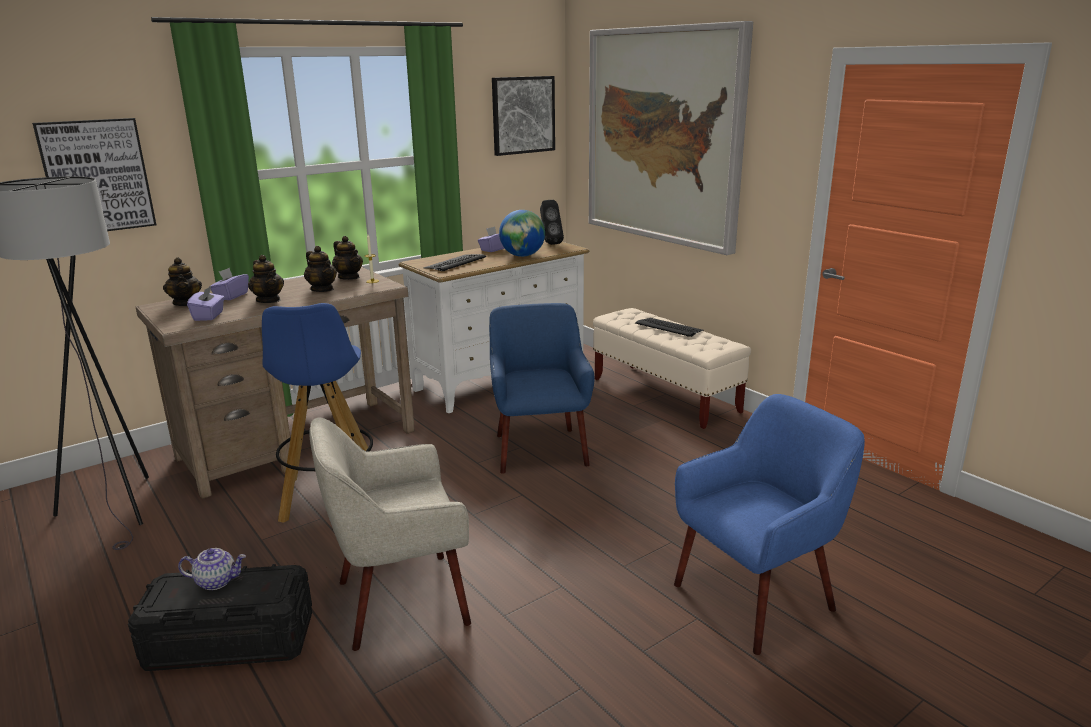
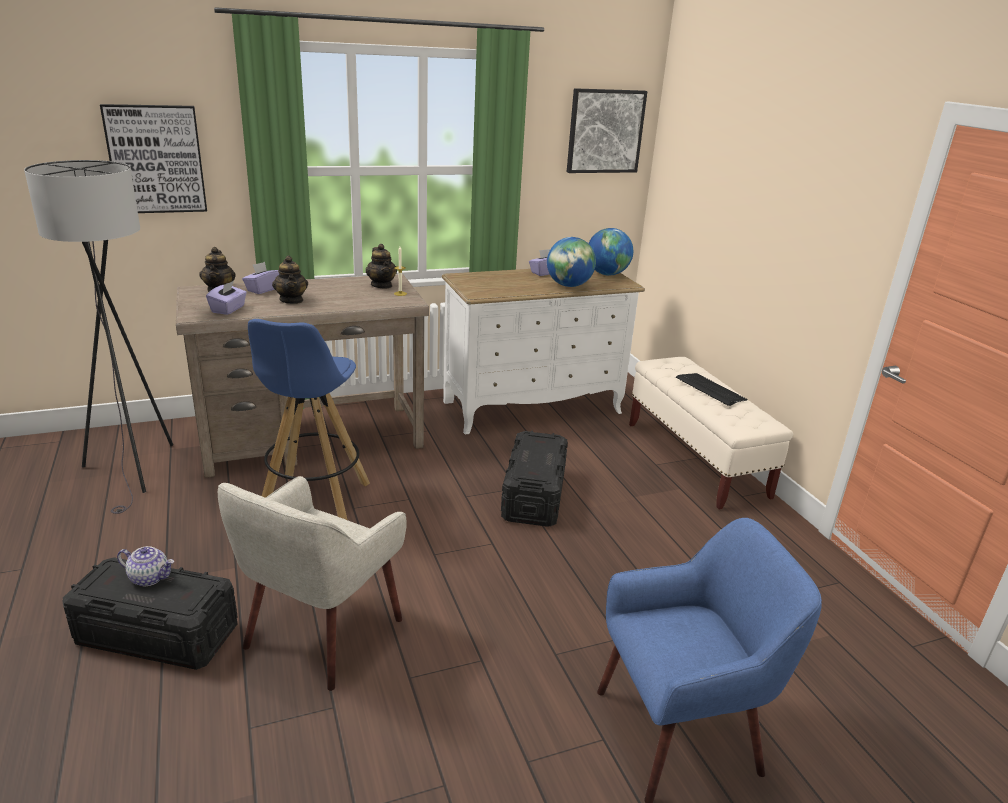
camera: 15 degrees right, 5 degrees up
(322, 289) = (348, 296): teapot -> none
(400, 601) = (321, 633): beige armchair -> beige armchair turned 60 degrees counterclockwise
(455, 263) = (495, 284): keyboard -> none
(539, 449) = (534, 495): blue armchair -> black storage box
(549, 243) = (607, 274): black speaker -> globe
(663, 136) = (745, 175): picture -> none

